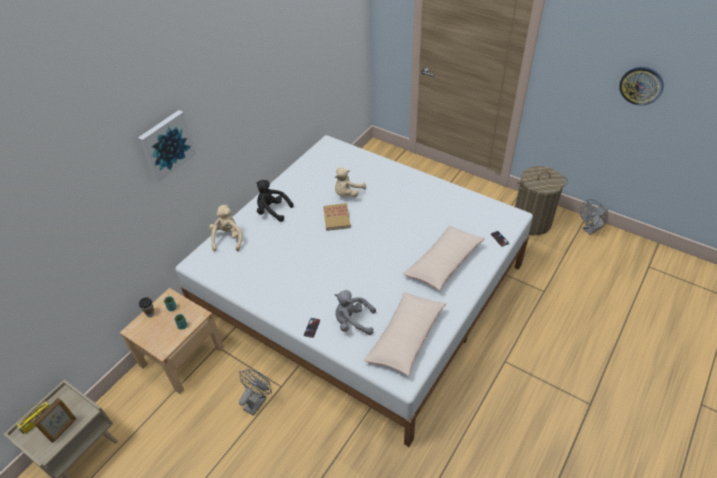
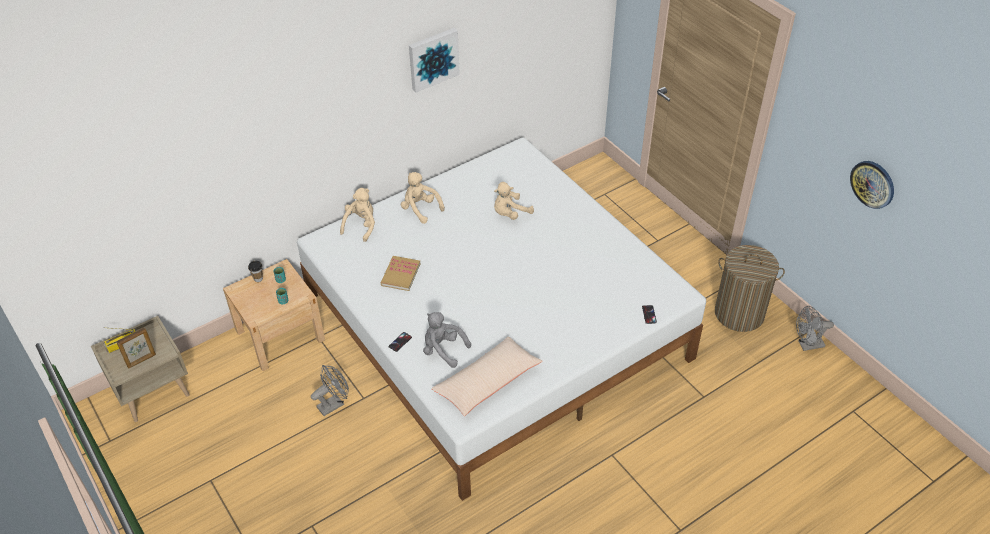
camera: 20 degrees right, 0 degrees up
(166, 145) = (314, 113): picture -> picture (433, 58)
(272, 211) = (420, 209): black plush toy -> beige plush toy
(336, 218) = (483, 237): book -> book (400, 274)
(443, 262) = (571, 320): beige pillow -> none

